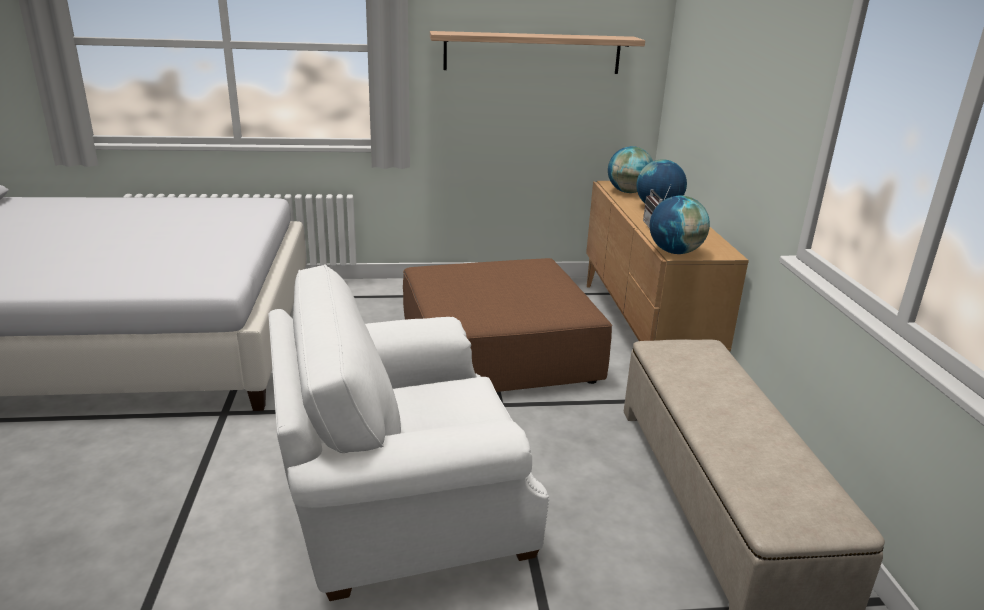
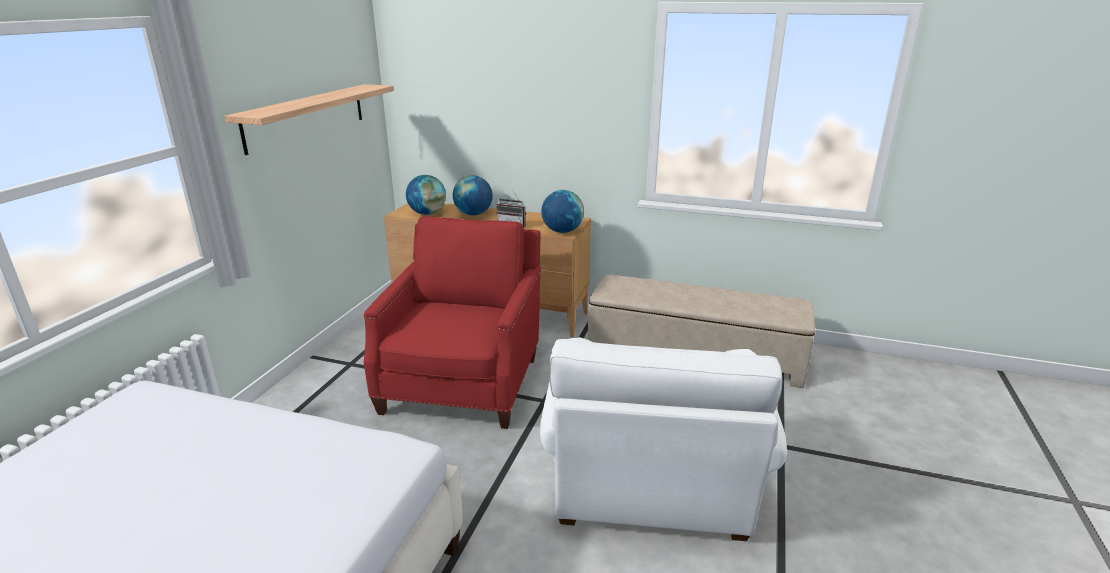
camera: 65 degrees left, 0 degrees up
(498, 352) = (465, 380): brown ottoman -> red armchair

